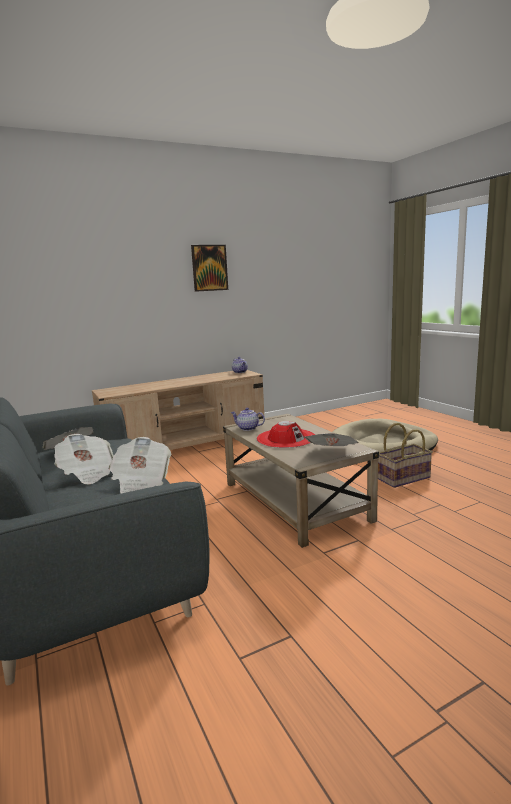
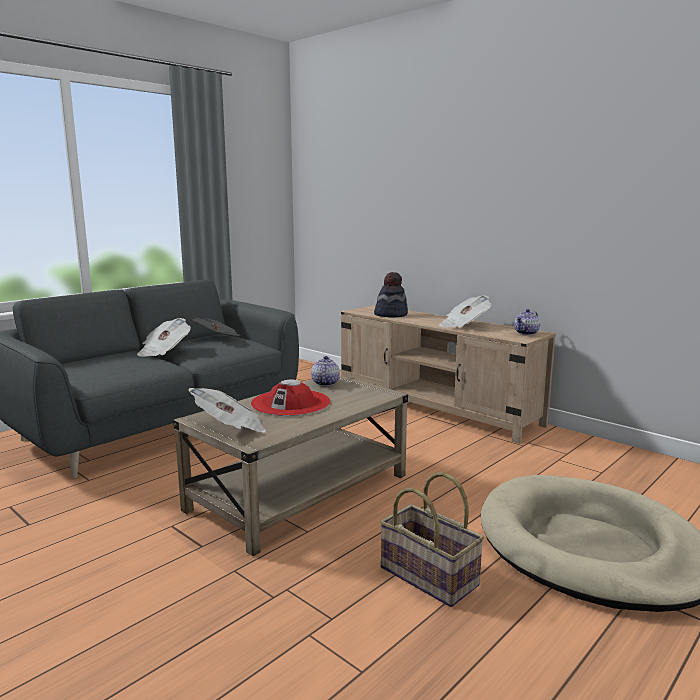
camera: 70 degrees right, 0 degrees up
(140, 388) = (391, 314): none -> hat
(141, 482) = (138, 366): newspaper -> newspaper (464, 325)
(209, 268) = (528, 168): picture -> none

